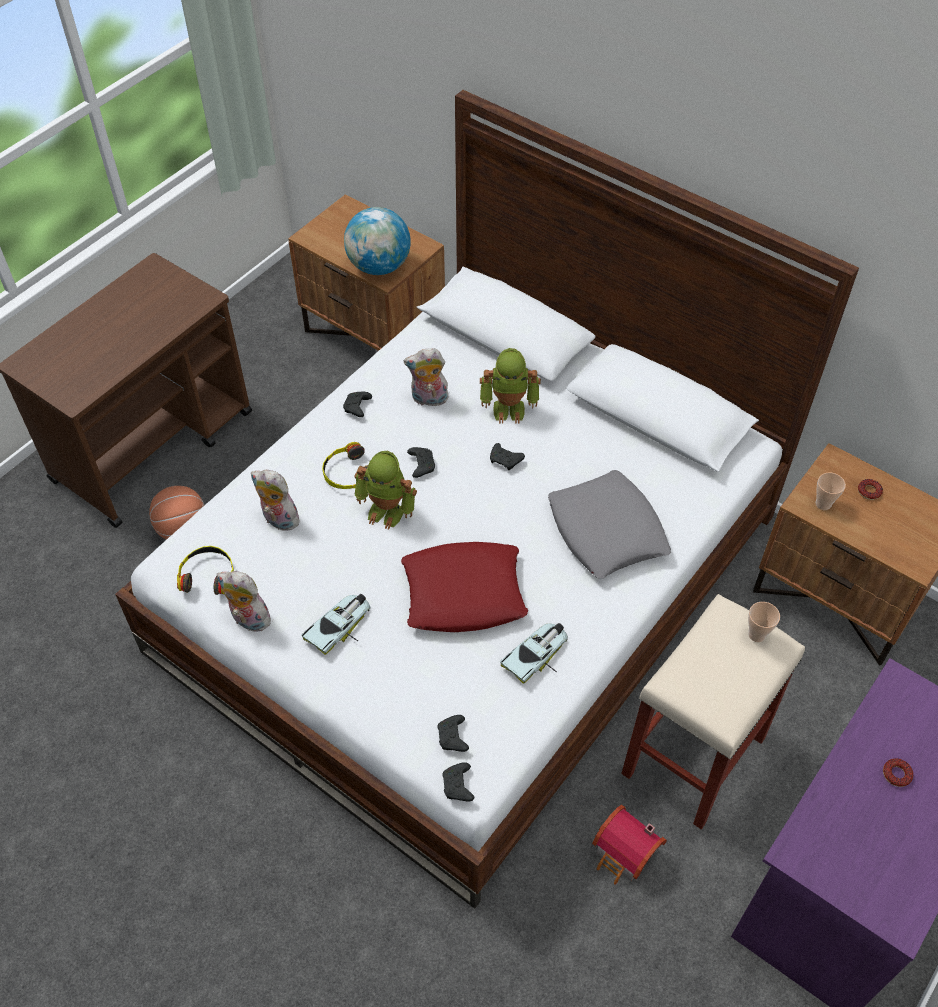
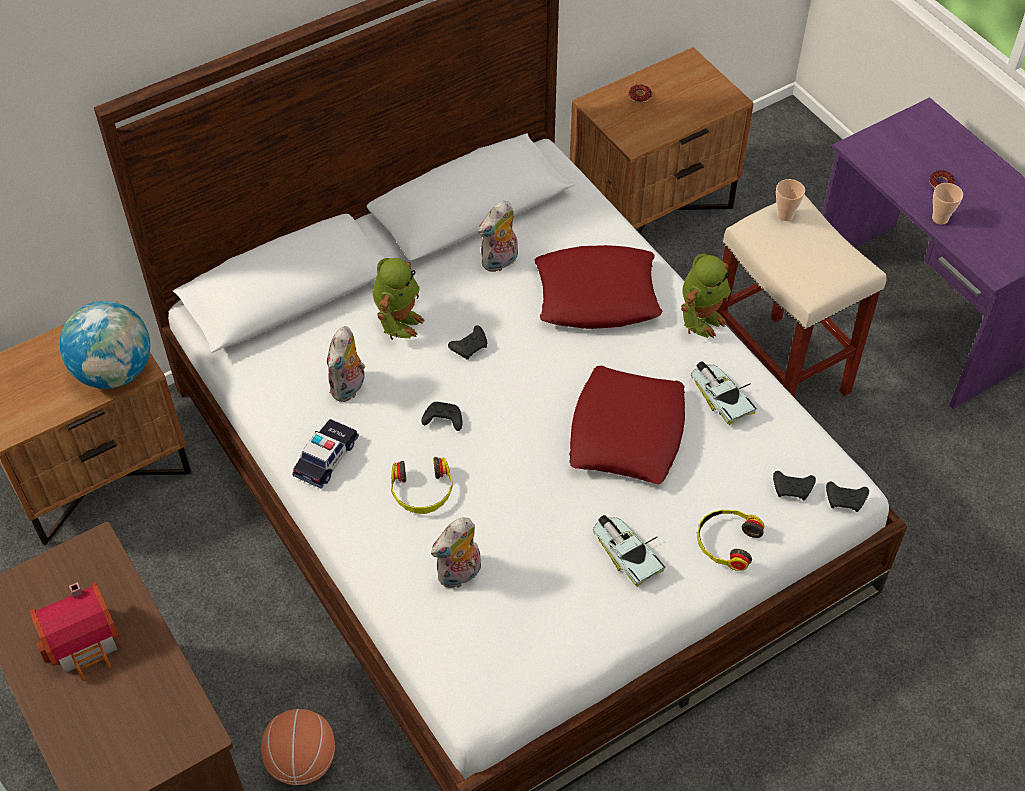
camera: 70 degrees left, 0 degrees up
(208, 575) = (510, 663): headphones -> headphones (726, 542)
(248, 620) = (587, 637): plush toy -> plush toy (500, 262)
(357, 408) = (326, 458): black game controller -> toy car
(387, 510) = (493, 467): toy robot -> toy robot (701, 319)
(607, 531) = (597, 295): grey pillow -> red pillow
(625, 855) = (859, 456): toy house -> toy house (86, 642)
(823, 504) = (640, 130): cup -> cup (940, 218)

